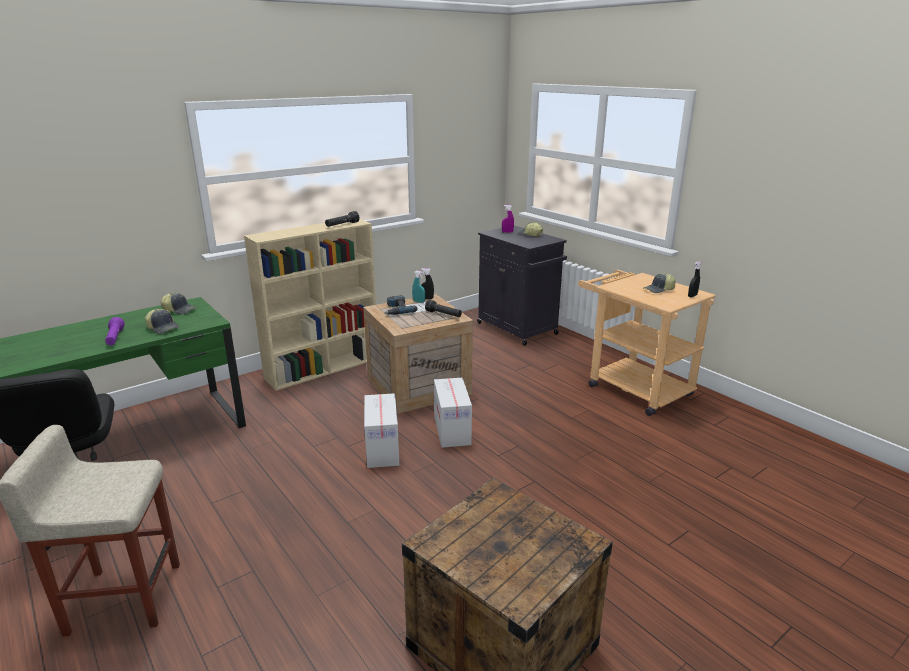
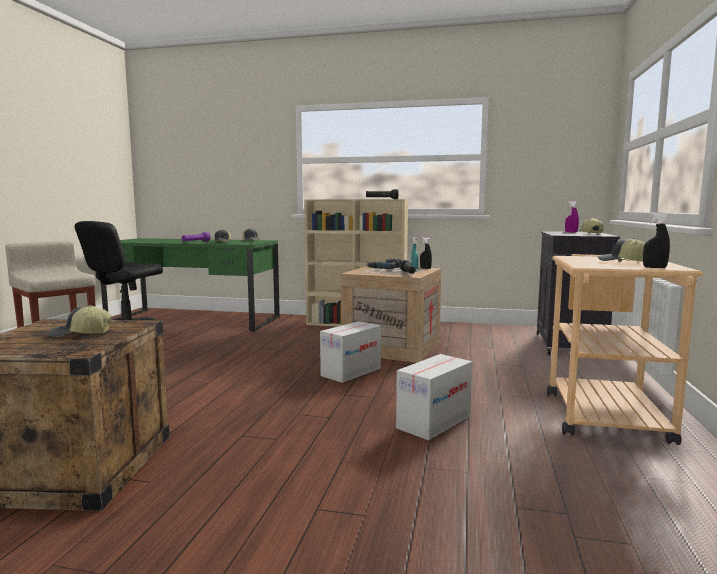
camera: 50 degrees right, 15 degrees down
(382, 449) = (286, 363): cardboard box -> cardboard box (434, 422)
(514, 531) = (81, 334): none -> cap

